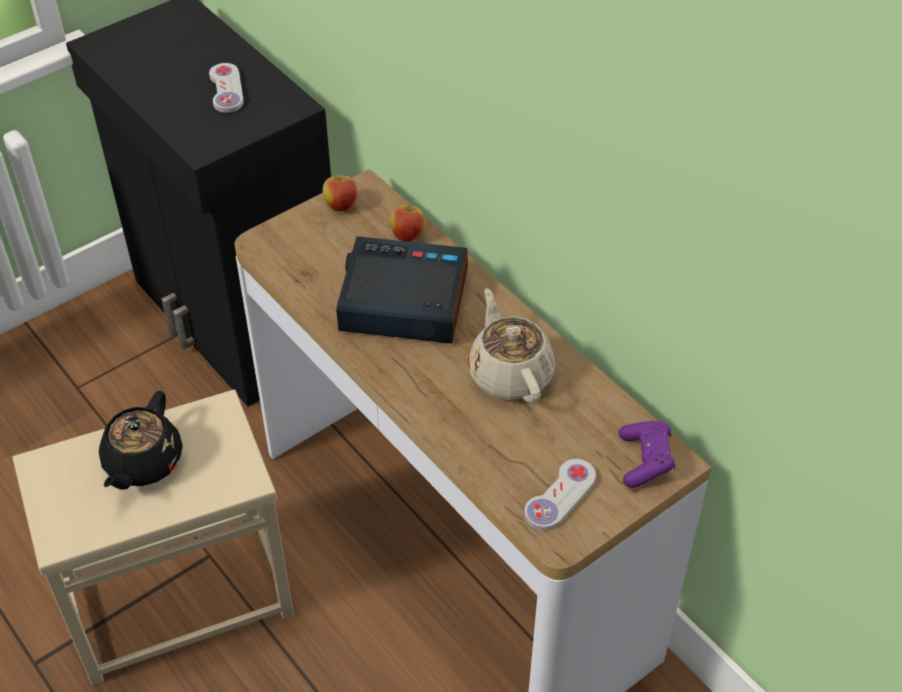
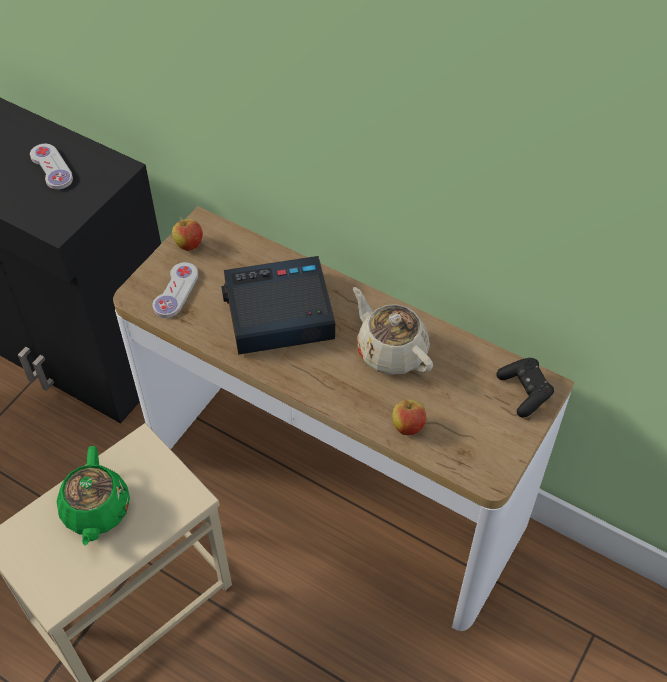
camera: 20 degrees left, 5 degrees up
(143, 463) = (96, 511): black teapot -> green teapot
(408, 236) = (256, 256): apple -> apple (408, 426)
(560, 496) = (474, 440): white game controller -> white game controller (176, 291)
(645, 461) = (524, 392): purple game controller -> black game controller

